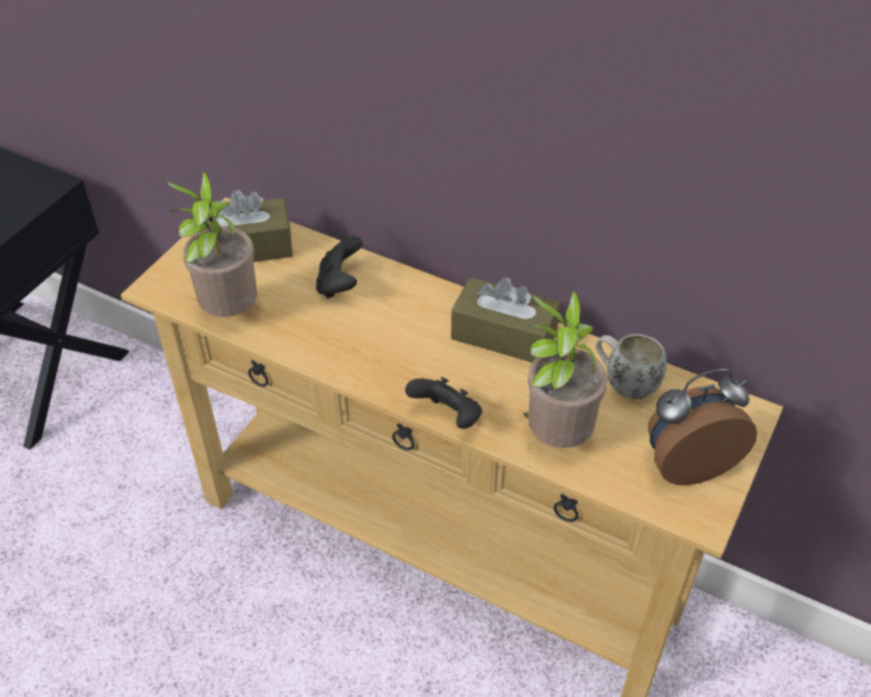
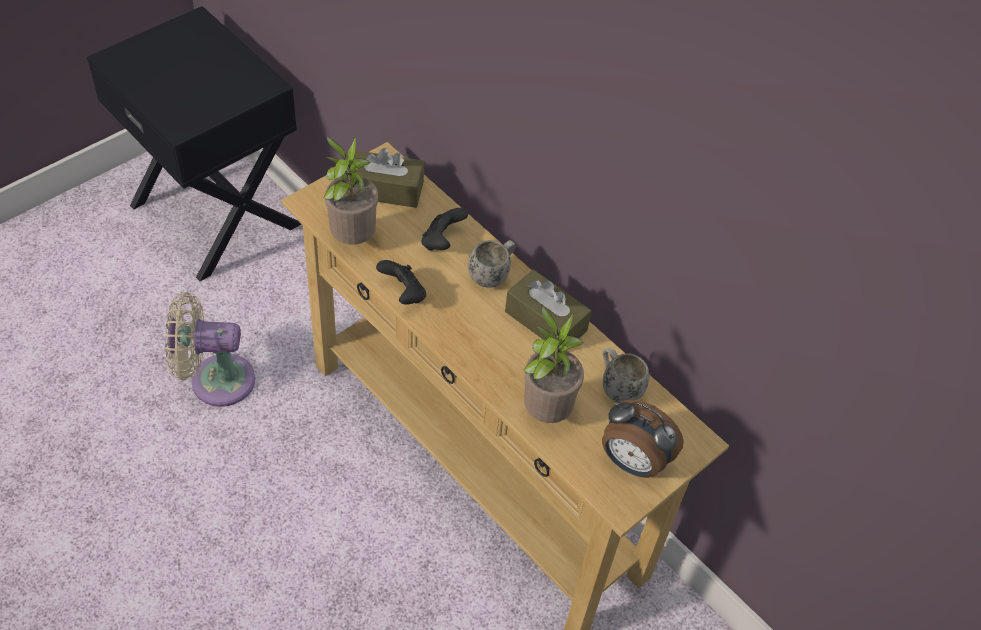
camera: 15 degrees right, 5 degrees up
(89, 557) = (215, 380): none -> beige fan
(416, 303) = (492, 274): none -> white mug
(447, 417) = (474, 370): black game controller -> black game controller (403, 294)
(687, 463) = (632, 462): alarm clock -> alarm clock turned 150 degrees counterclockwise

